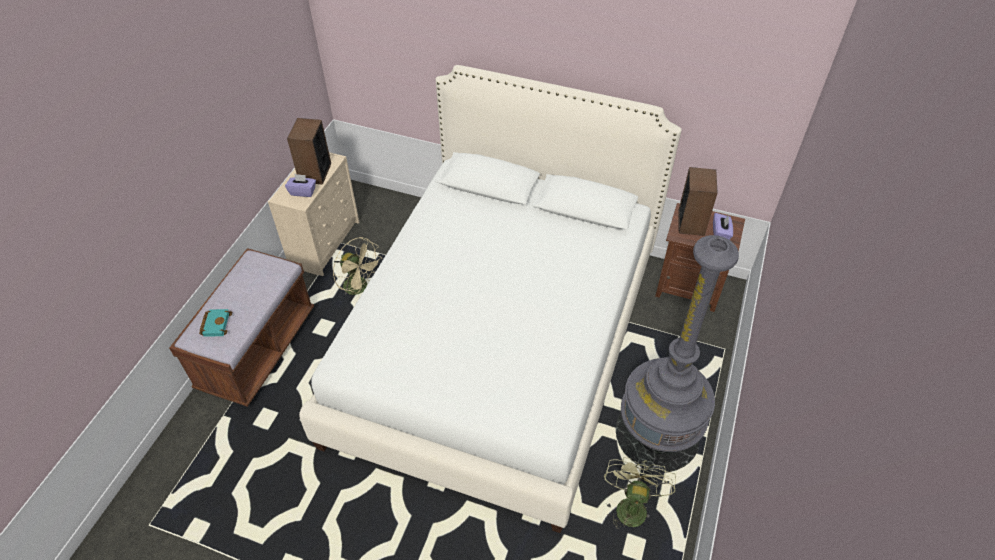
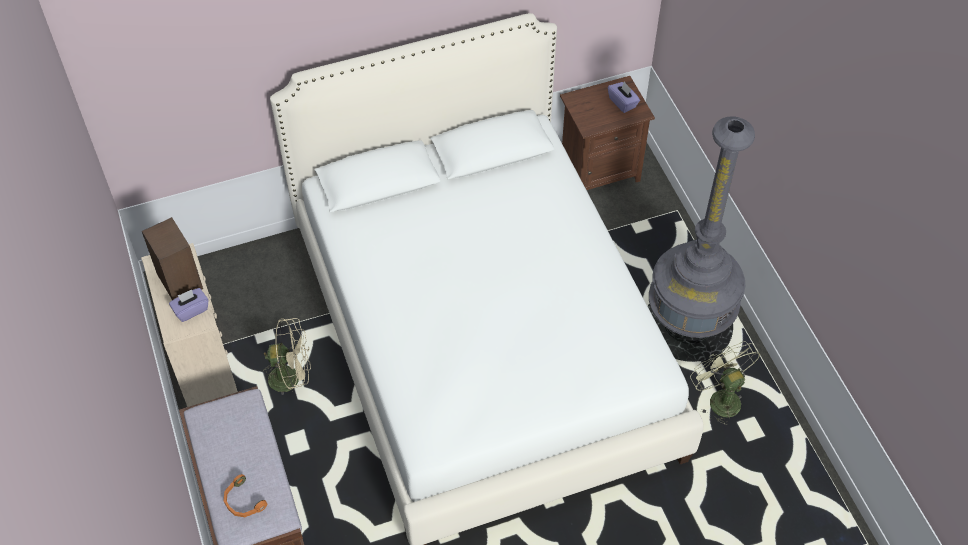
camera: 40 degrees left, 5 degrees up
(215, 324) = (243, 502): turquoise book -> orange headphones
(691, 222) = (589, 107): speaker -> none

